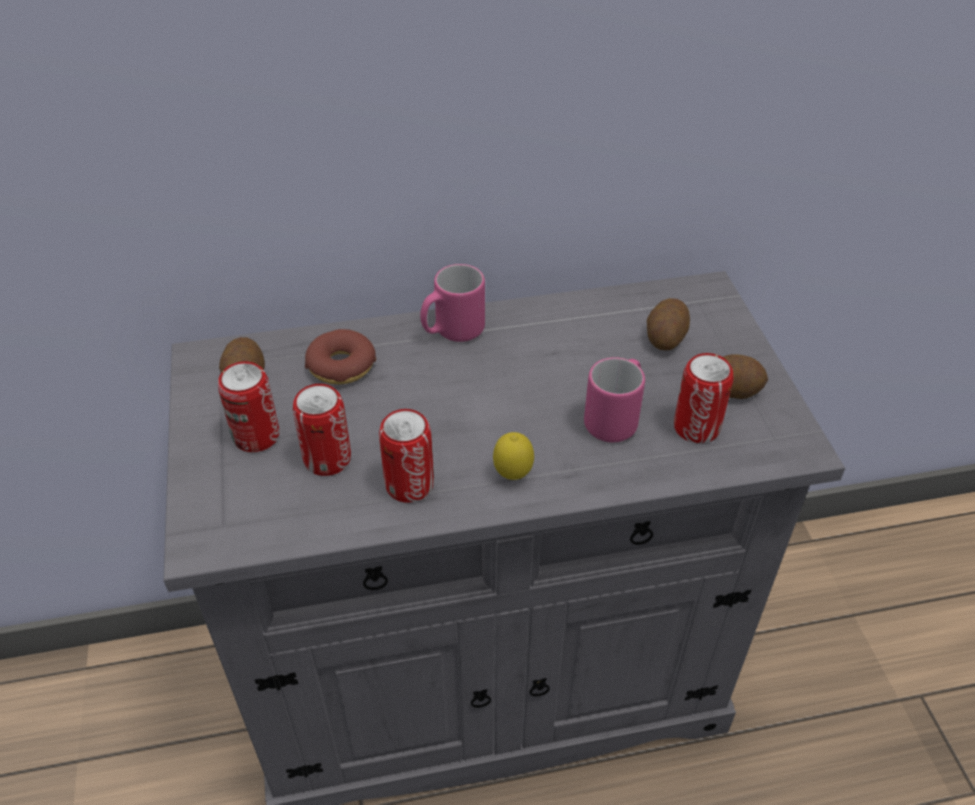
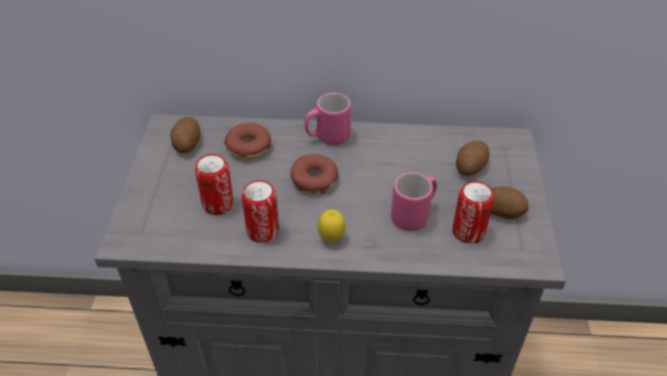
camera: 15 degrees right, 0 degrees up
(256, 436) = (180, 181): can -> none
(456, 396) = (314, 179): none -> donut

